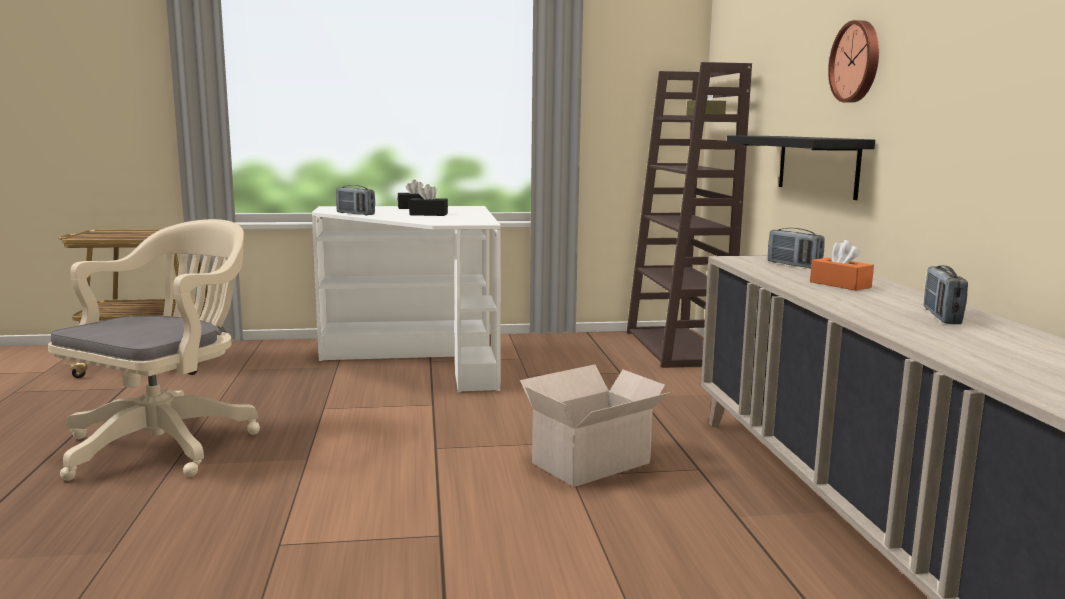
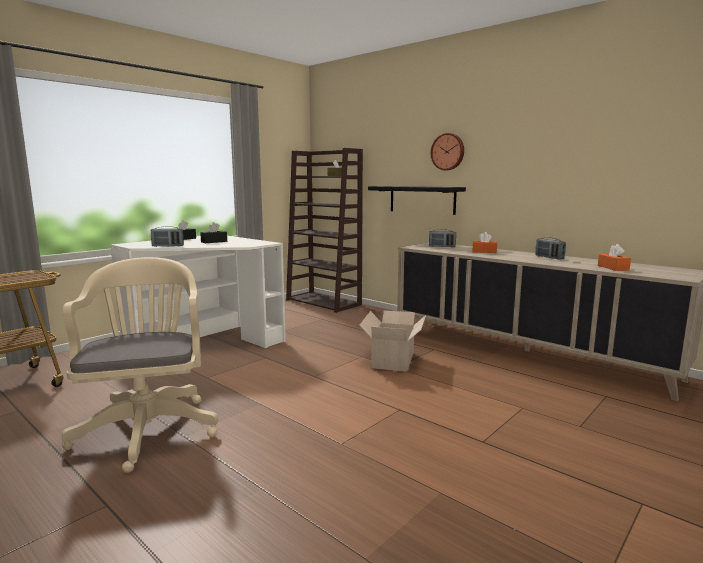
camera: 40 degrees left, 0 degrees up
(1010, 363) = (613, 268): none -> orange tissue box

